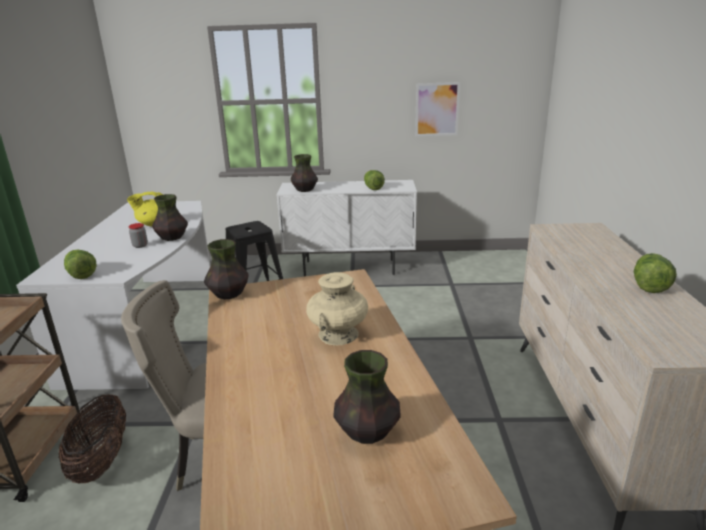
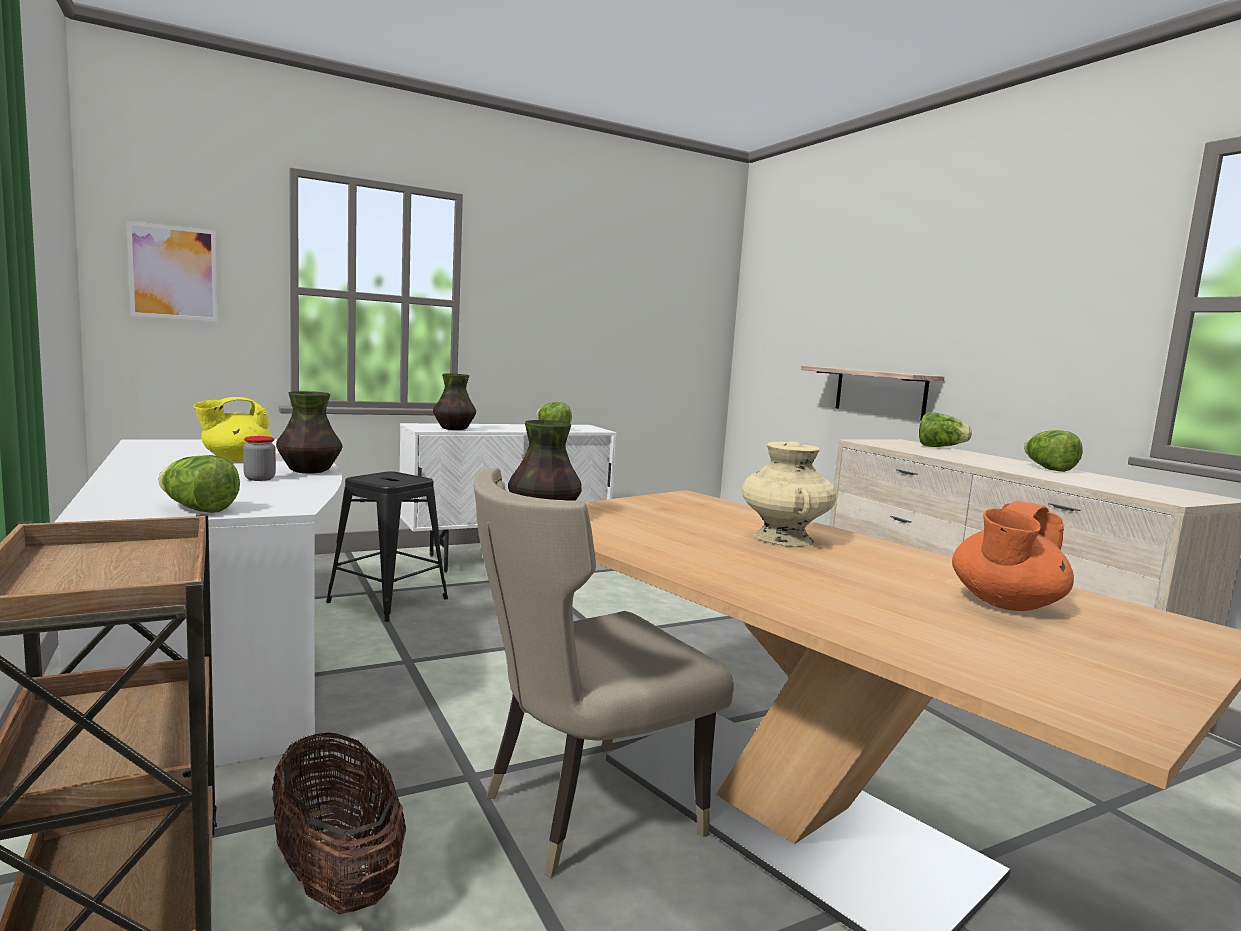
camera: 30 degrees left, 15 degrees down
(367, 432) = (1005, 604): vase -> orange teapot
(437, 109) = (613, 333): picture -> picture (173, 272)
(611, 240) = (940, 447): none -> lettuce
(612, 173) = (880, 392): none -> shelf

